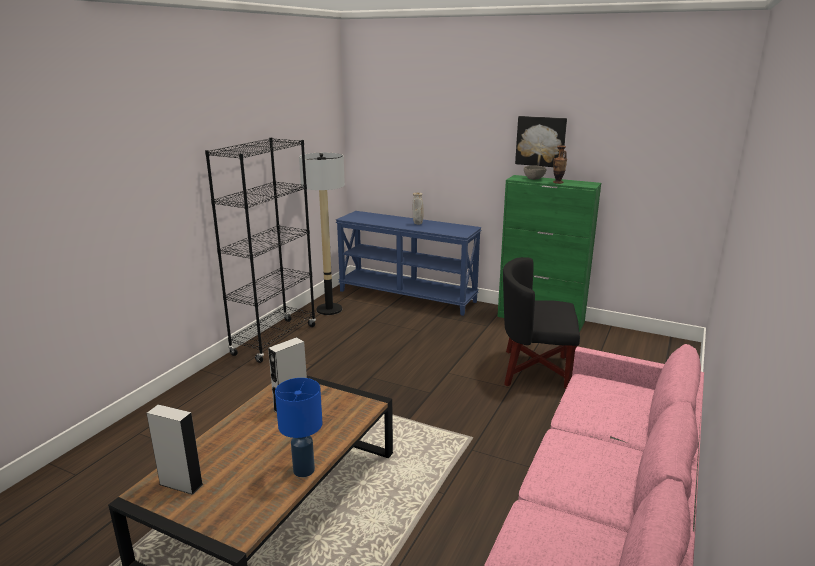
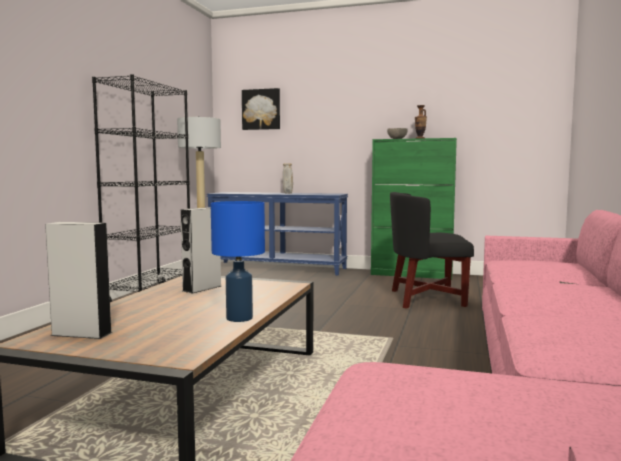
camera: 10 degrees left, 15 degrees down
(541, 141) = (399, 108): picture -> picture (261, 109)

